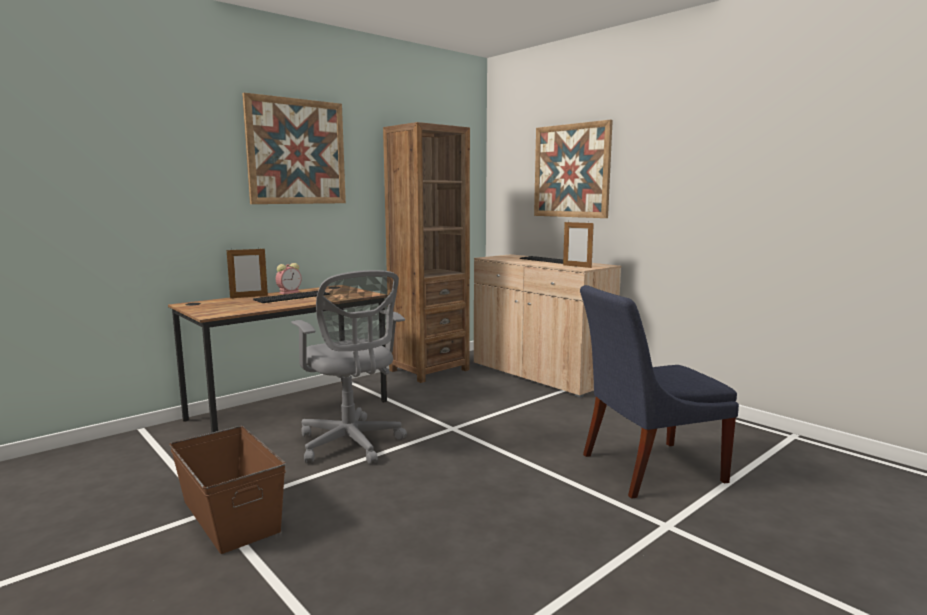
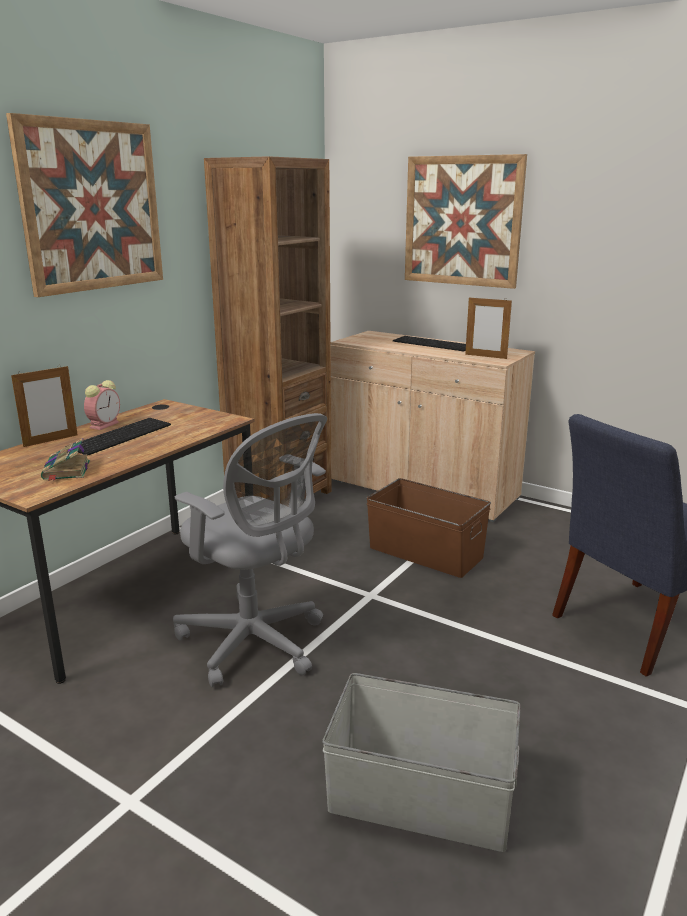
camera: 15 degrees left, 10 degrees up
(231, 515) = (163, 804): brown storage box -> brown storage box (425, 552)
(241, 308) = (66, 471): none -> book
(400, 538) = (420, 797): none -> grey storage box

